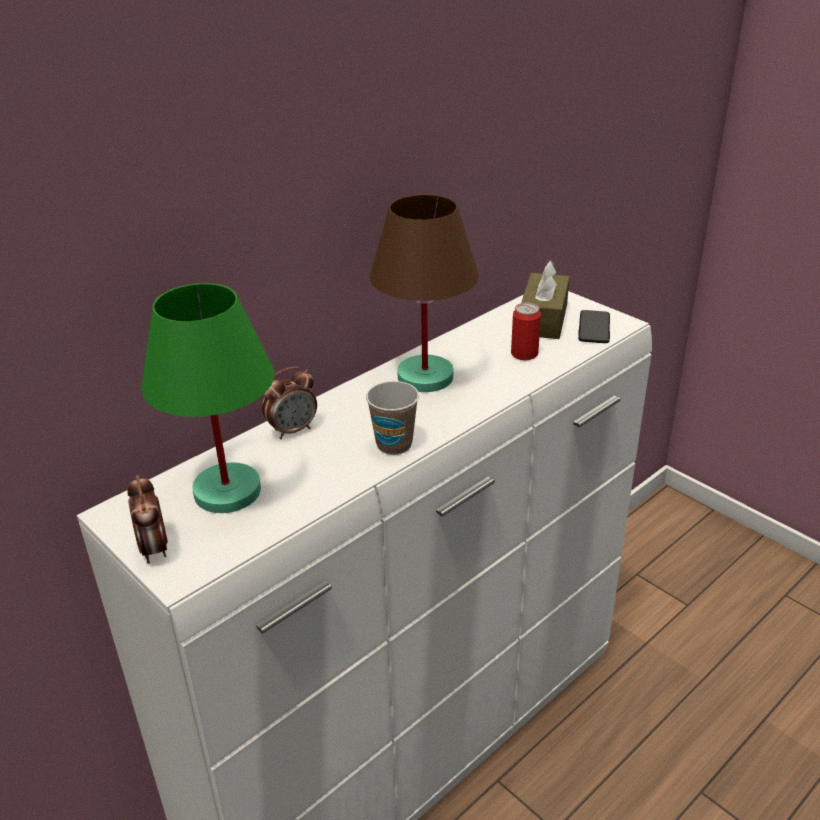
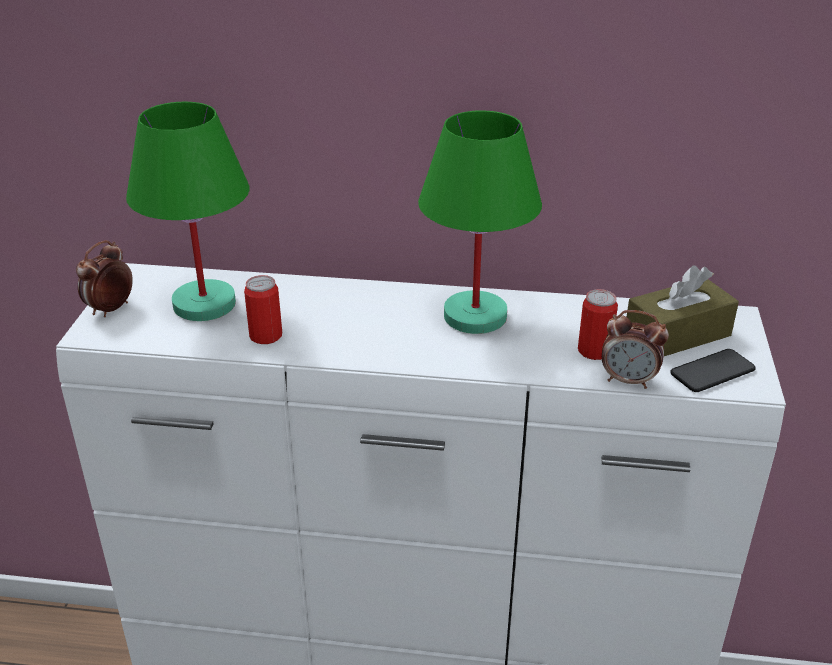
camera: 50 degrees right, 0 degrees up
(292, 430) = (313, 292): alarm clock -> alarm clock (629, 380)
(322, 478) = (266, 336): none -> can
(394, 445) = (352, 347): cup -> none
(426, 377) = (476, 316): brown table lamp -> green table lamp

